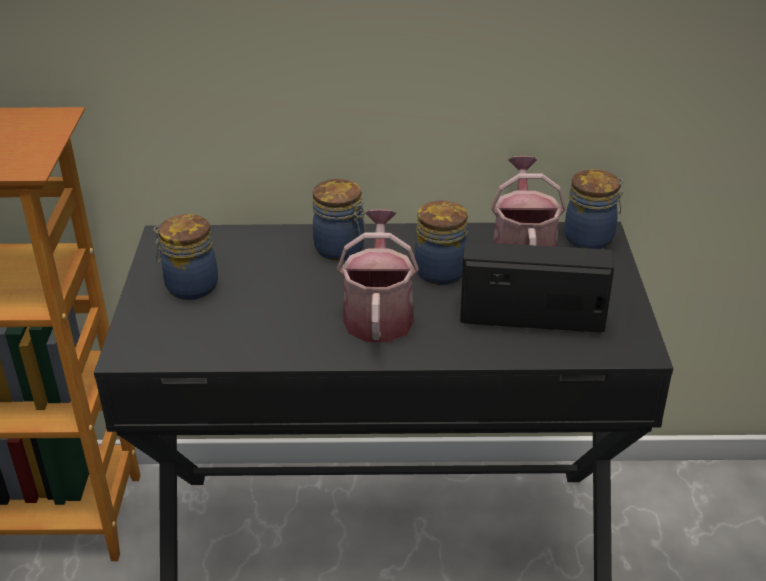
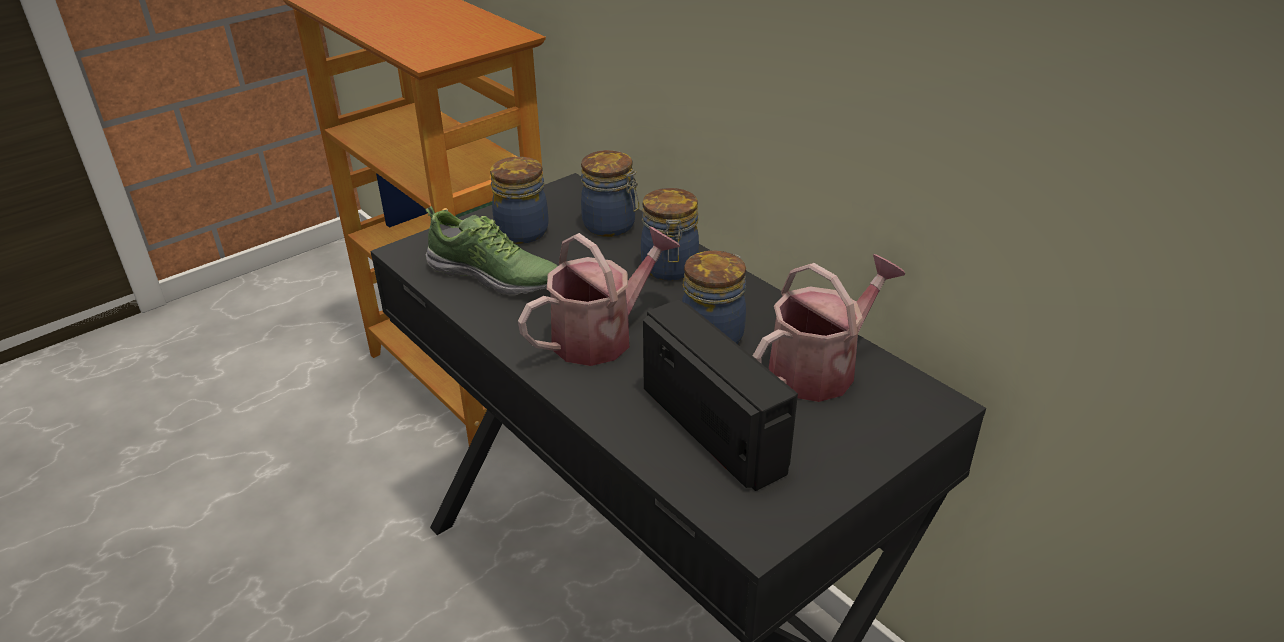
camera: 50 degrees right, 0 degrees up
(234, 326) = (494, 276): none -> shoe
(591, 238) = (917, 401): jar -> jar (611, 226)

